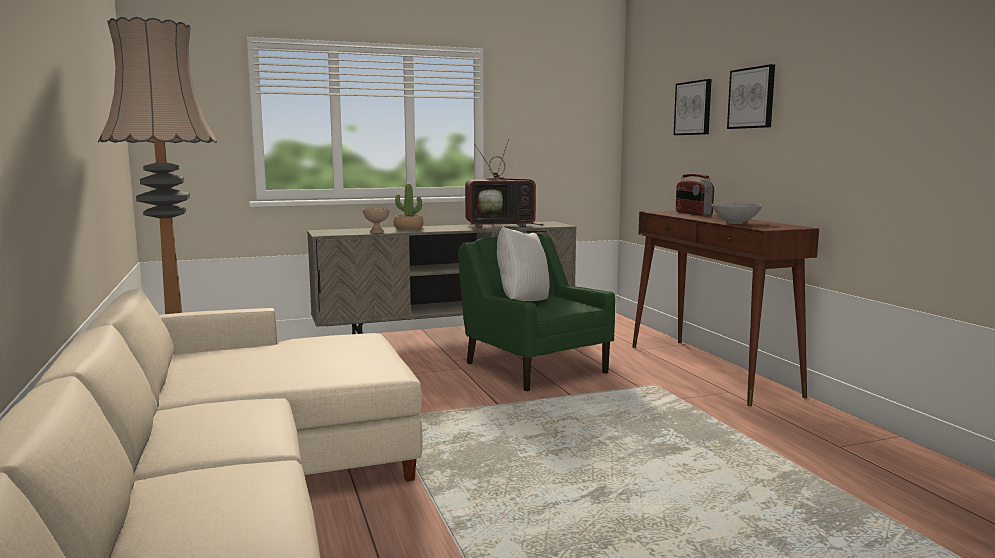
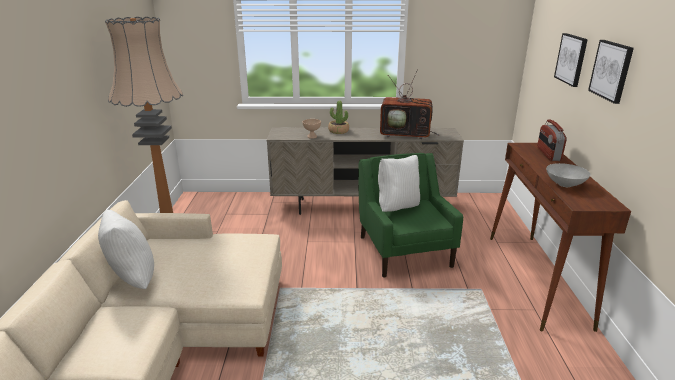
camera: 20 degrees right, 15 degrees up
(189, 381) = (131, 279): none -> white pillow

